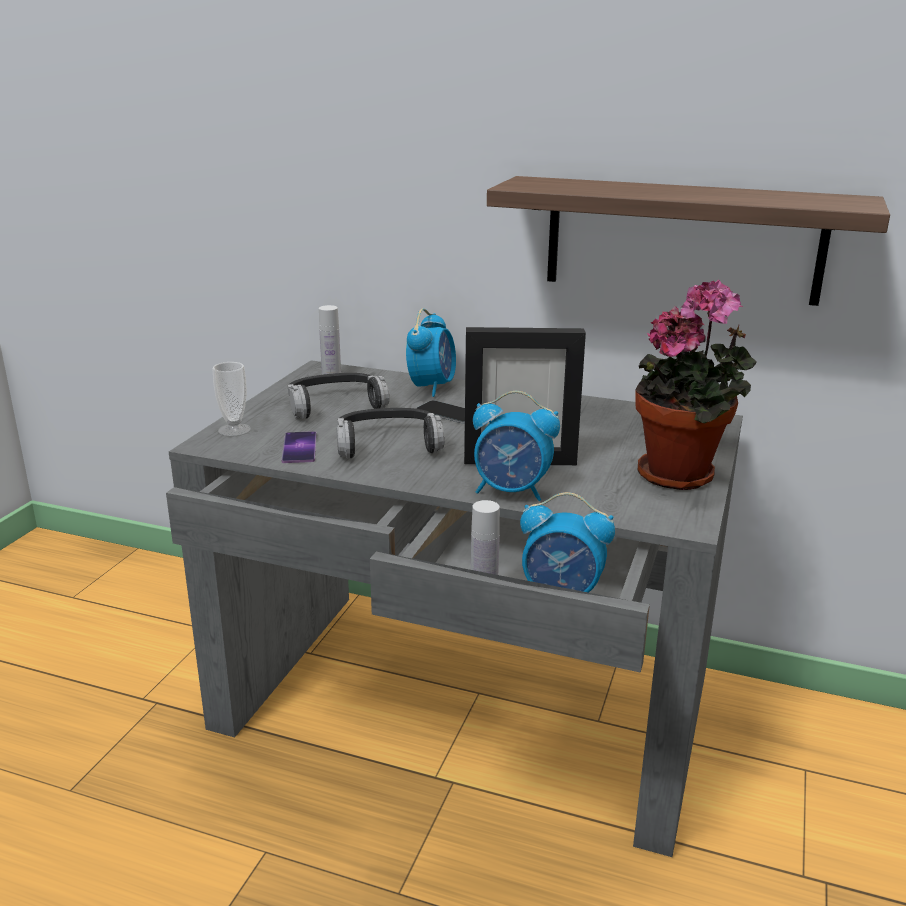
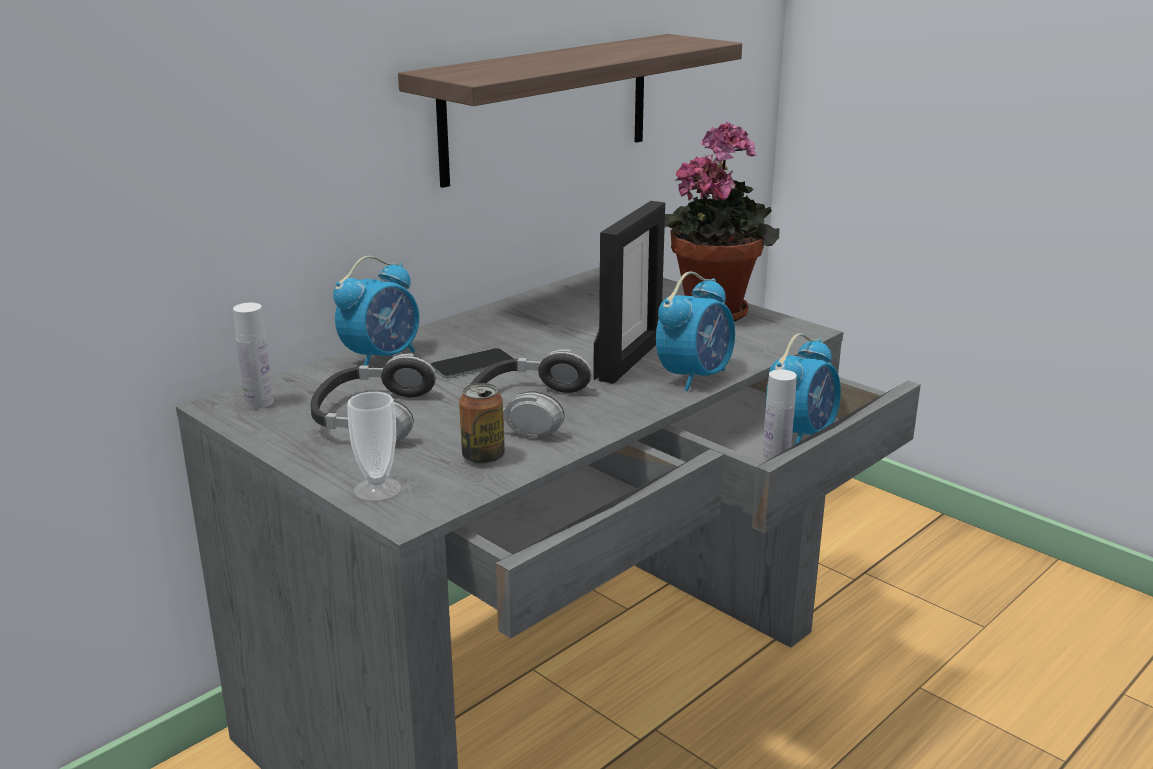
camera: 65 degrees left, 0 degrees up
(299, 447) = (483, 457): phone -> can
(432, 387) = (382, 357): alarm clock -> alarm clock turned 90 degrees clockwise

